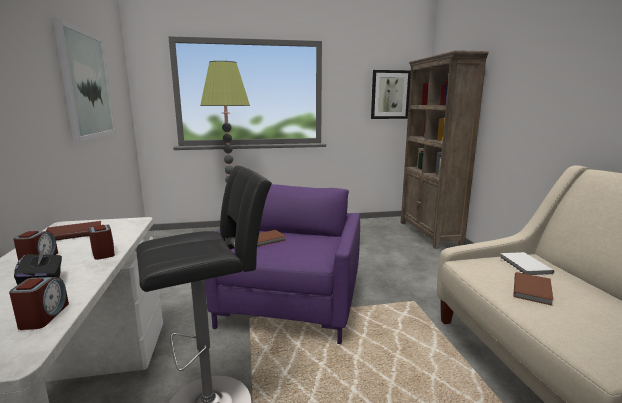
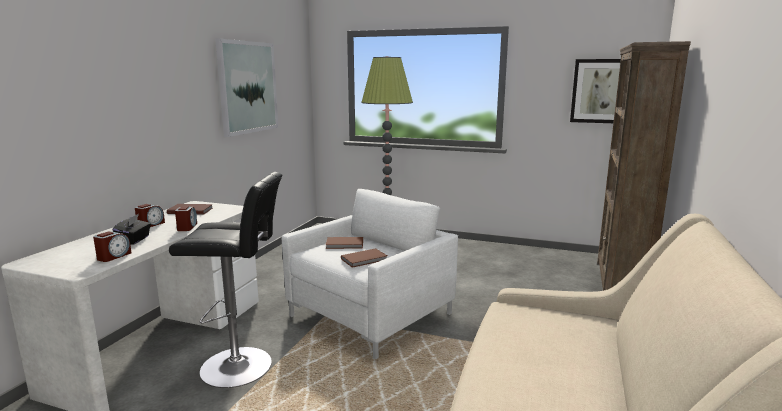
camera: 30 degrees right, 0 degrees up
(290, 304) = (371, 315): purple armchair -> white armchair
(524, 266) = (570, 325): white book -> none
(533, 290) = (530, 347): brown book -> brown book (365, 259)

